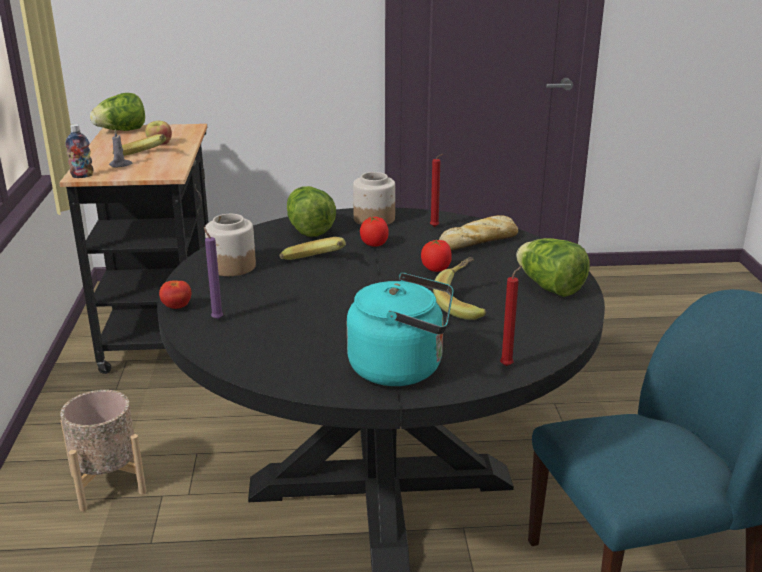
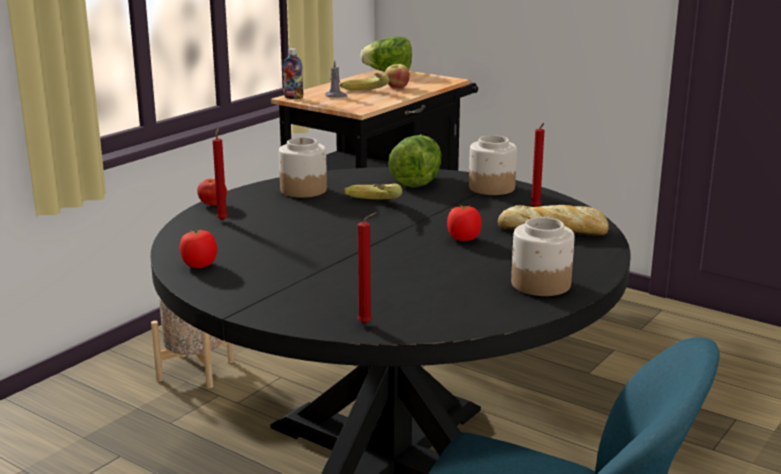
camera: 40 degrees right, 5 degrees down
(216, 318) = (223, 219): purple candle -> red candle
(374, 244) = (449, 206): tomato -> tomato (200, 265)
(402, 368) = (280, 294): turquoise kettle -> none
(465, 304) = (431, 271): banana -> none
(549, 287) = (540, 284): lettuce -> jar

